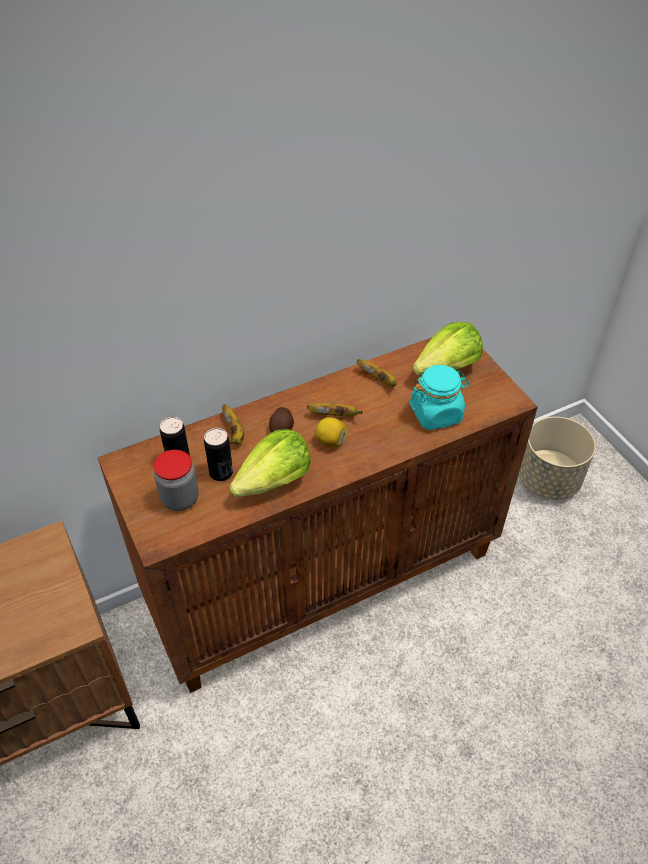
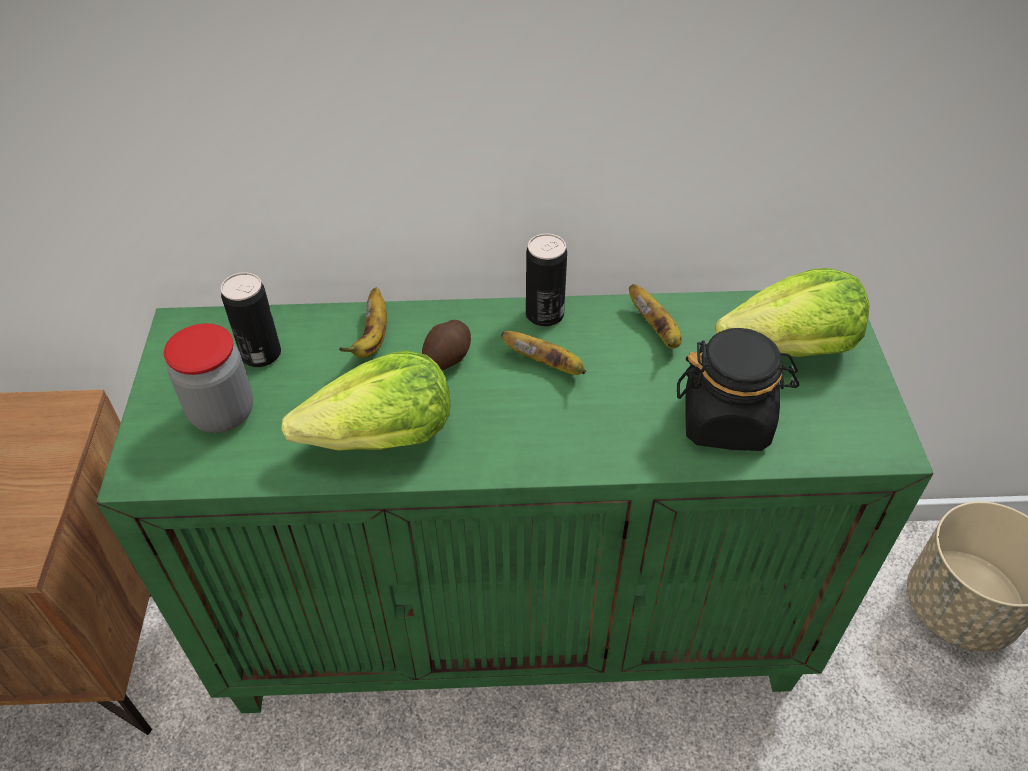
camera: 25 degrees right, 0 degrees up
(221, 472) = (310, 394): can -> can (544, 314)
(324, 578) = (518, 622): brown cabinet -> green cabinet
(330, 441) = (514, 405): lemon -> none
(436, 414) = (726, 421): turquoise jar -> black jar

